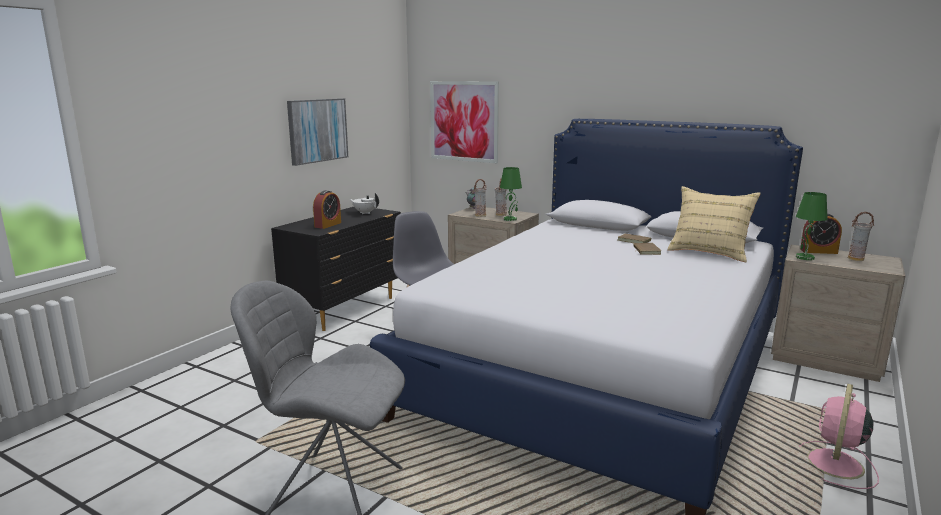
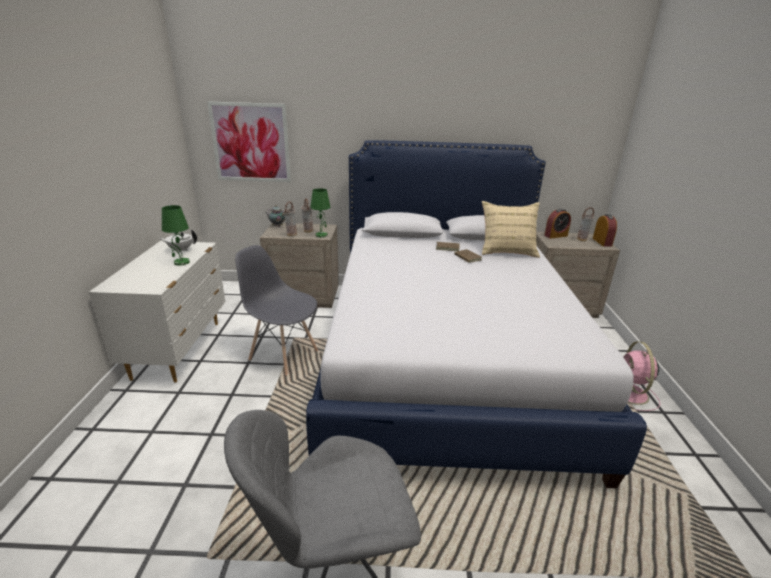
camera: 30 degrees left, 10 degrees up
(317, 130) = (111, 169): picture -> none
(328, 225) = (156, 275): alarm clock -> alarm clock (602, 242)
(346, 309) = (180, 349): black dresser -> white dresser
(805, 258) = (556, 243): green table lamp -> green table lamp (181, 262)

